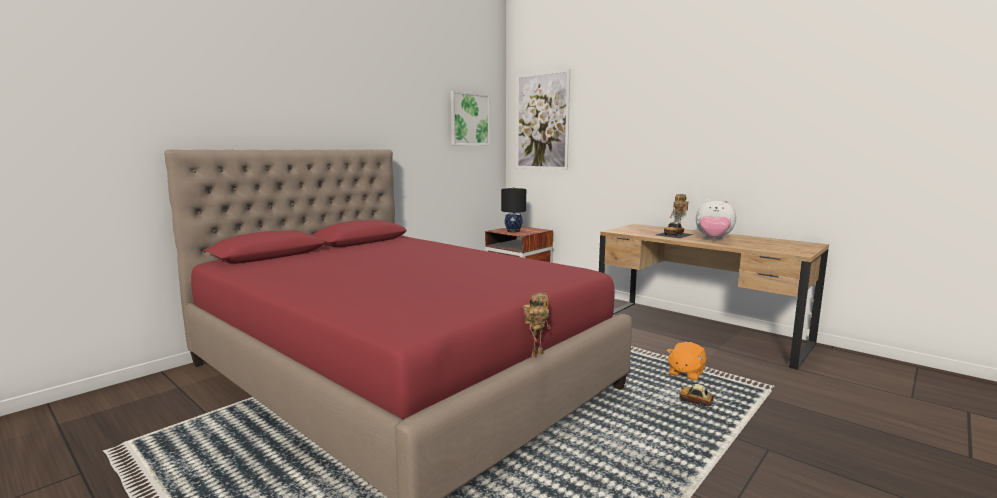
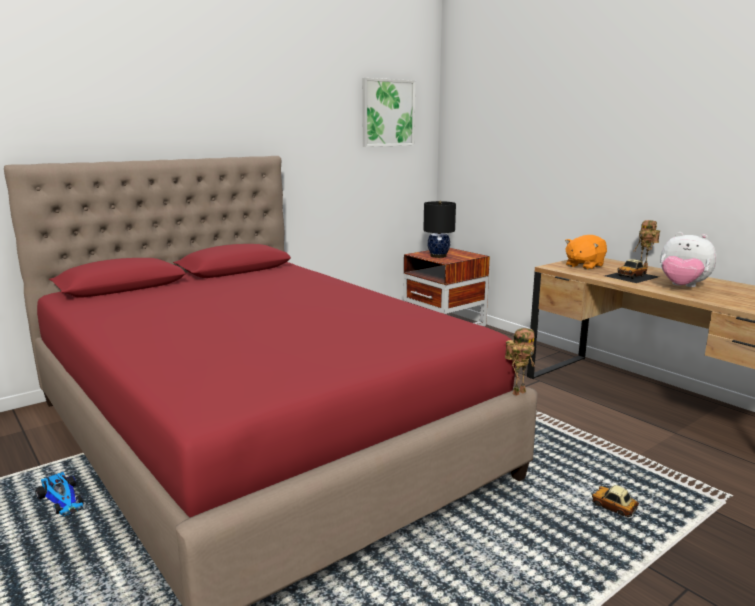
camera: 10 degrees right, 5 degrees up
(240, 438) = (63, 500): none -> toy car
(536, 354) = (385, 440): toy robot -> toy robot (518, 392)
(542, 121) = (481, 115): picture -> none
(685, 373) = (615, 465): orange plush toy -> orange plush toy (584, 266)

